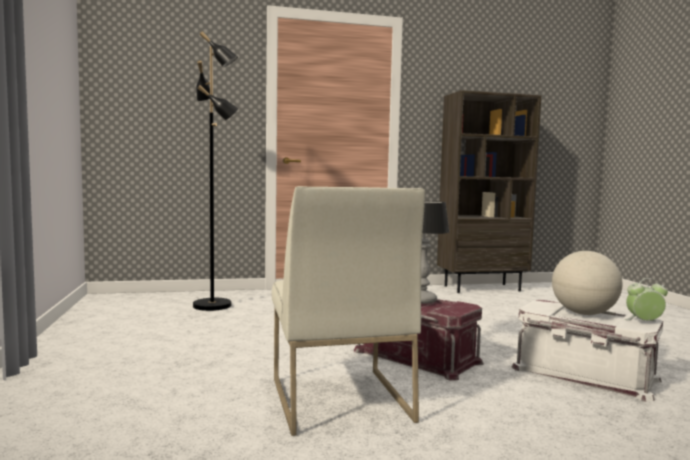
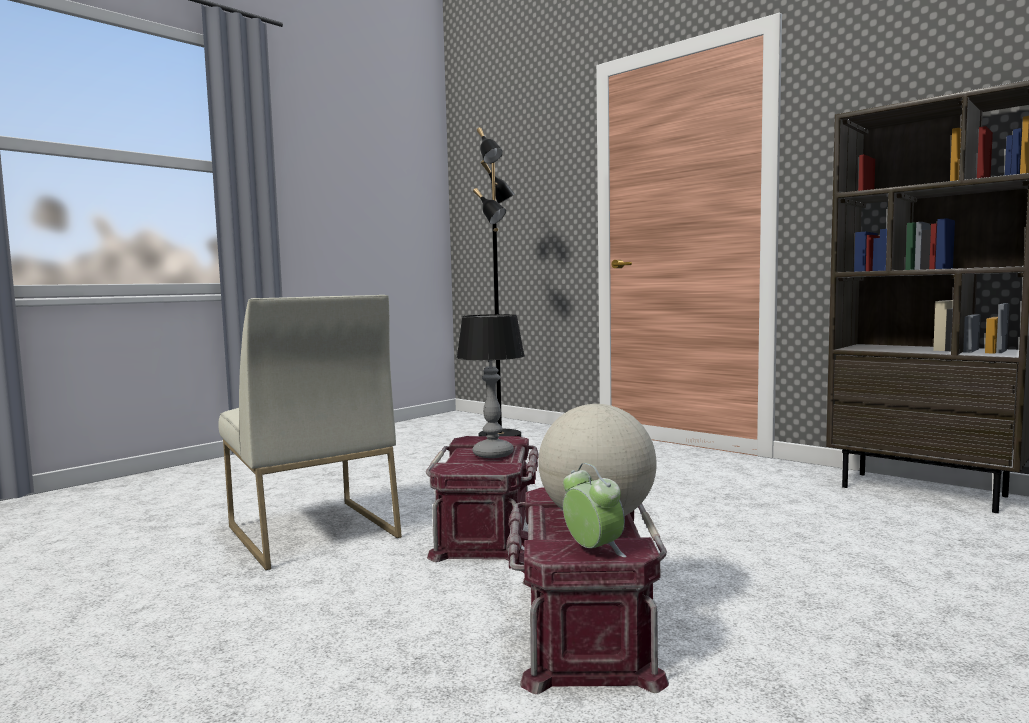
camera: 55 degrees right, 0 degrees up
(338, 398) = (310, 531): white chair -> white chair turned 75 degrees counterclockwise
(583, 374) = (581, 625): white storage box -> red storage box

